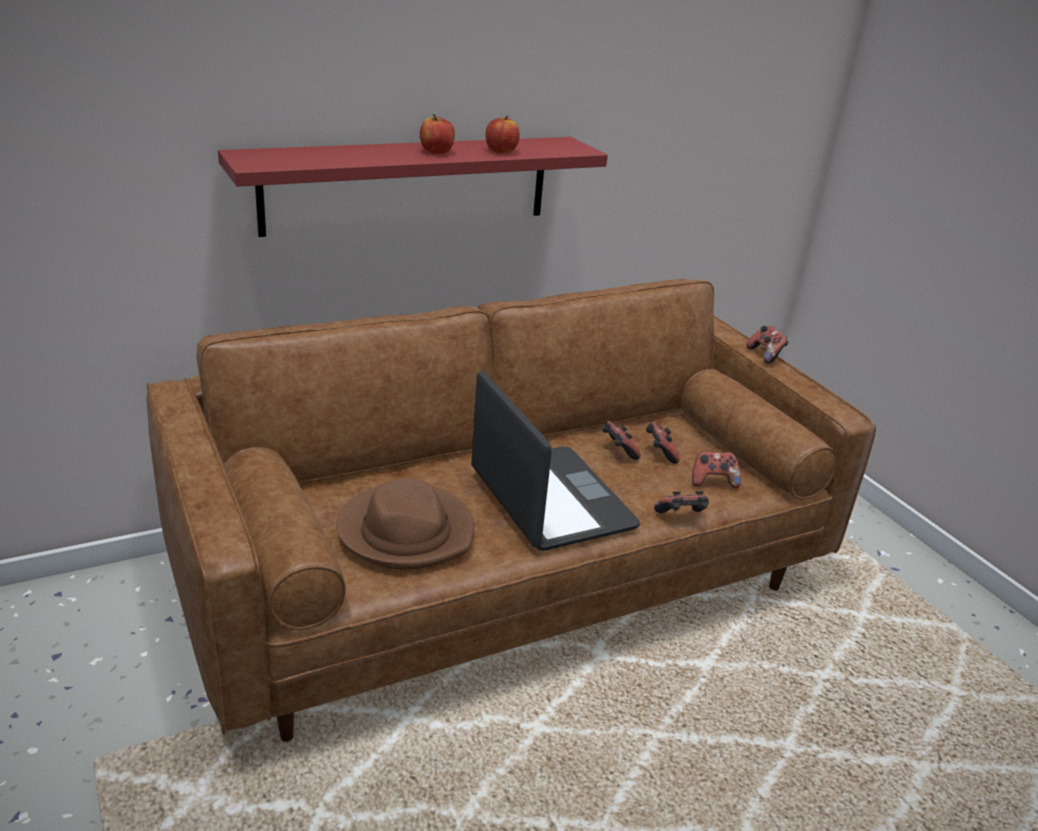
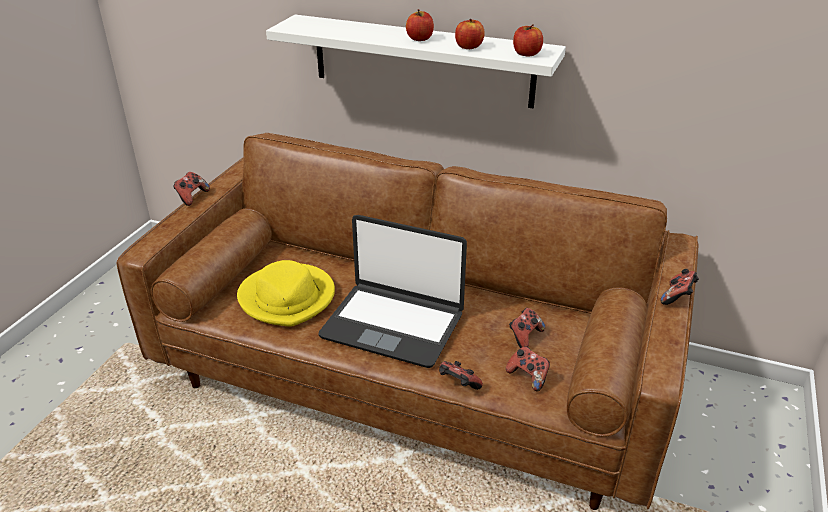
camera: 50 degrees right, 5 degrees up
(406, 531) = (288, 298): brown hat -> yellow hat
(408, 184) = (422, 61): red shelf -> white shelf
(549, 500) = (393, 324): laptop -> laptop turned 90 degrees clockwise
(563, 148) = (526, 54): none -> apple
(618, 451) = (497, 319): game controller -> game controller (192, 197)

